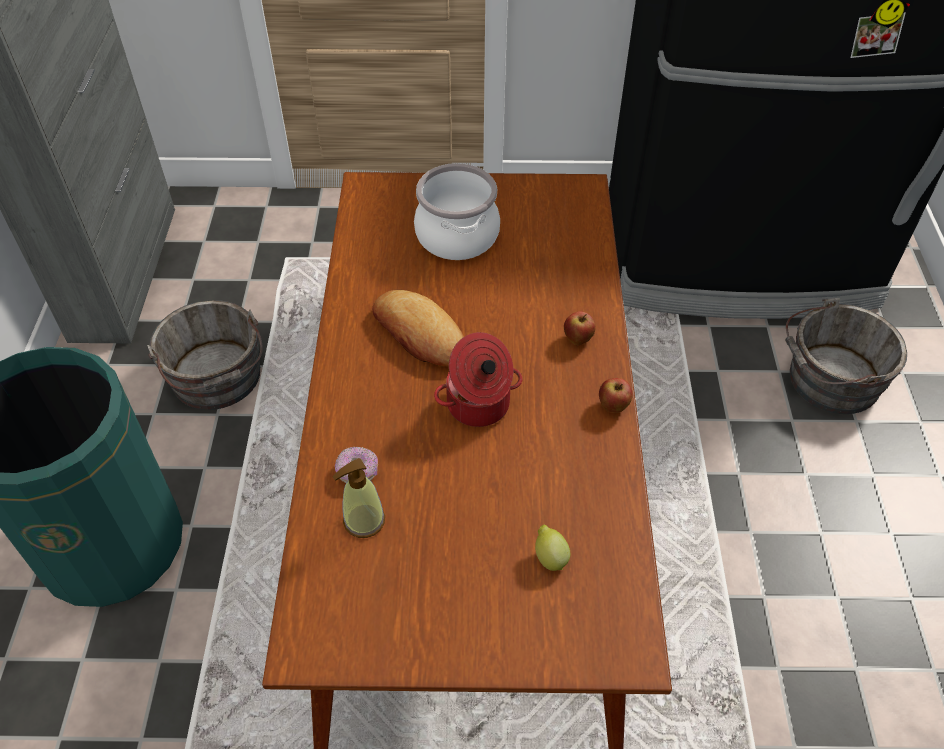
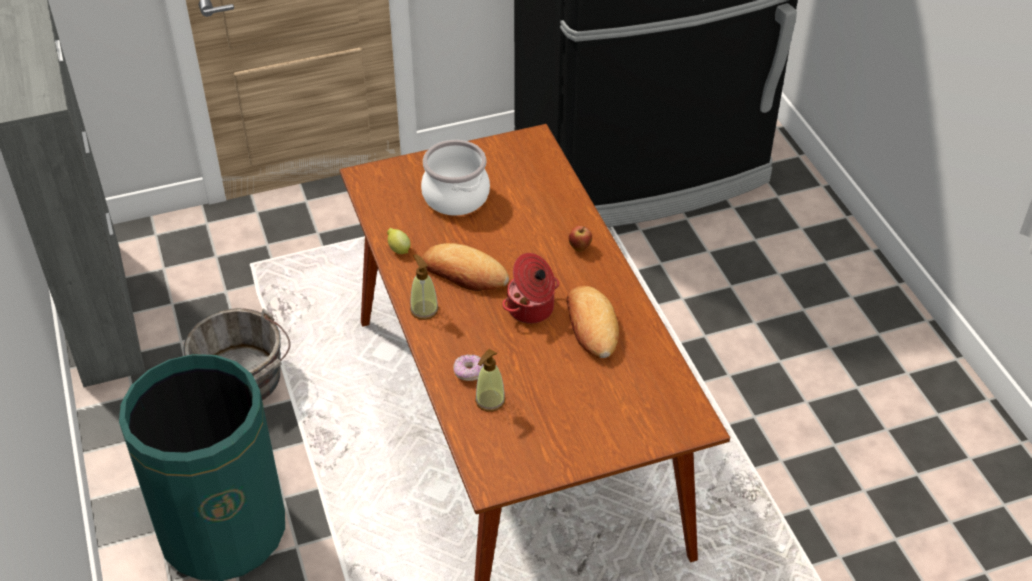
camera: 20 degrees left, 5 degrees down
(347, 369) = (424, 309): none -> soap dispenser
(545, 453) = (591, 326): none -> bread
(550, 557) = (623, 387): lemon -> lemon (398, 249)
(613, 407) = (623, 285): apple -> none
(828, 380) = (748, 248): grey bucket -> none

